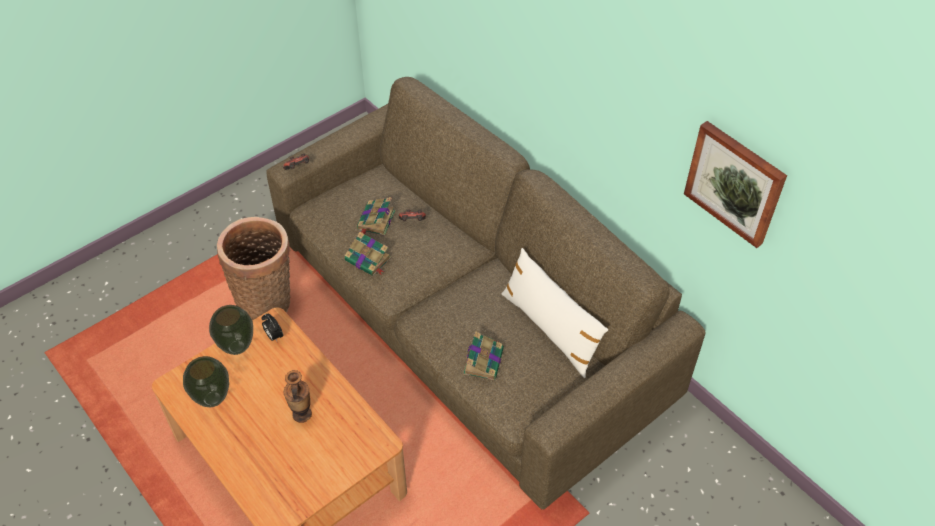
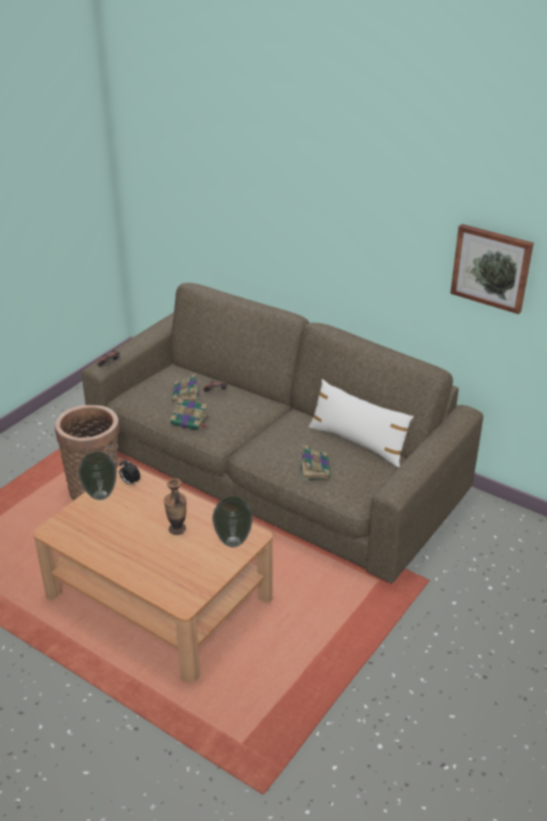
camera: 15 degrees left, 15 degrees down
(213, 398) = (93, 532): vase -> vase (233, 541)

